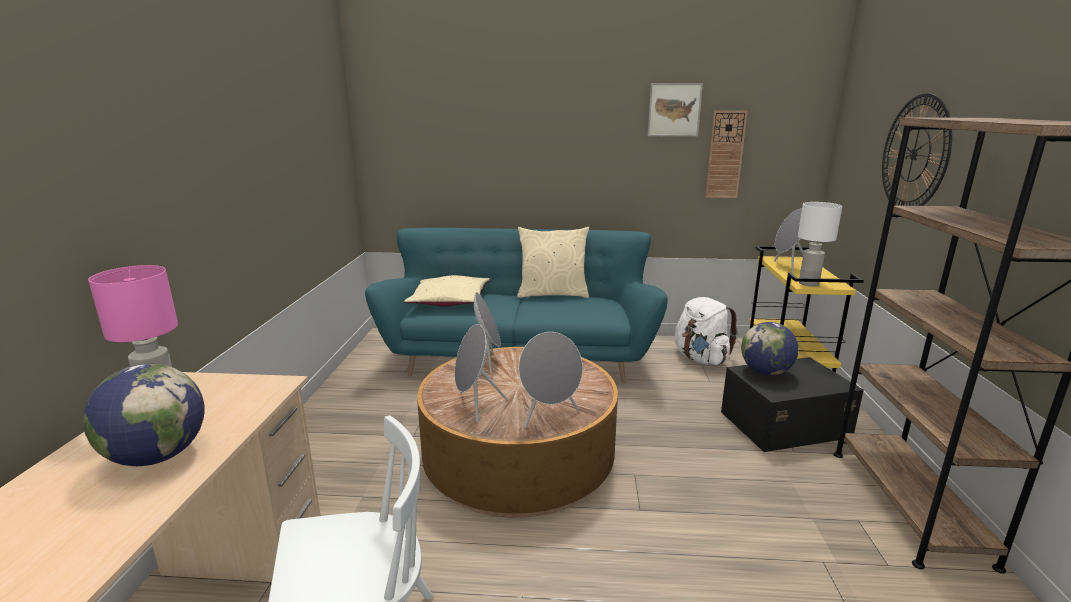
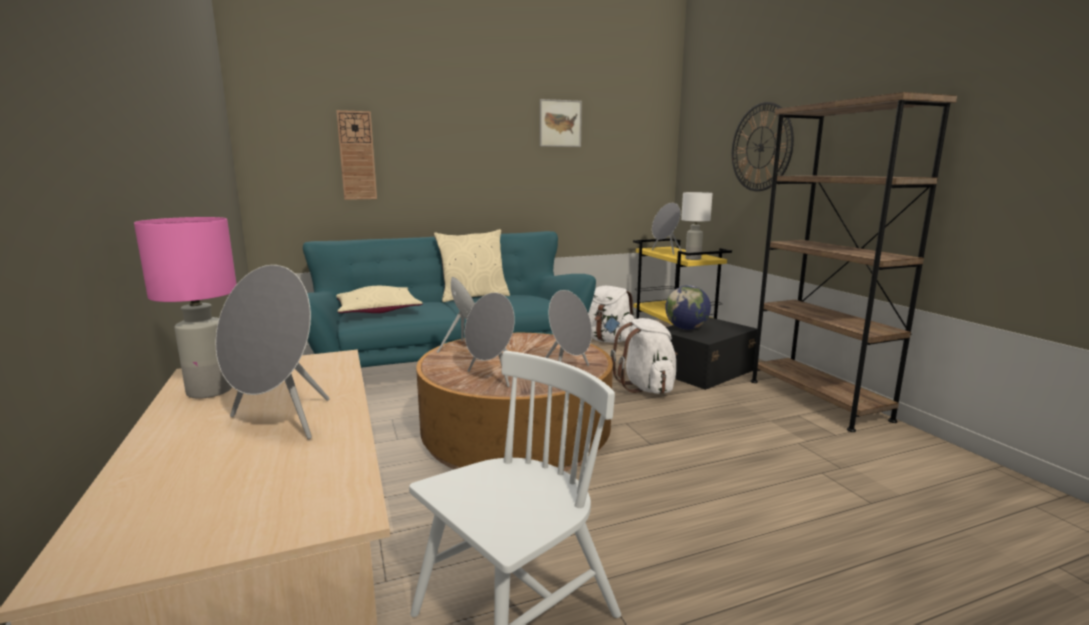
camera: 25 degrees left, 5 degrees down
(157, 456) = (280, 422): globe -> grey speaker
(695, 432) = (646, 387): none -> white backpack
(725, 155) = (602, 163): wall clock -> wall clock (357, 156)

